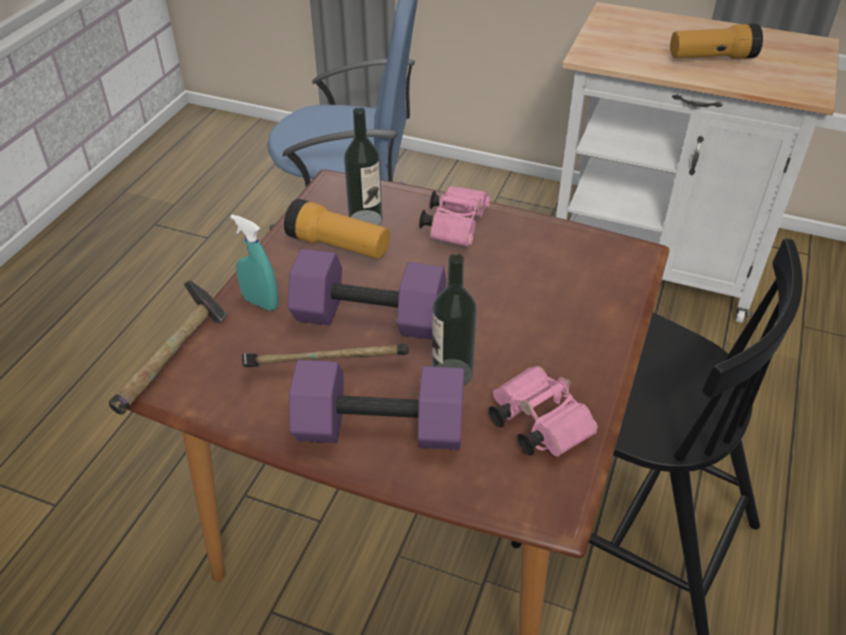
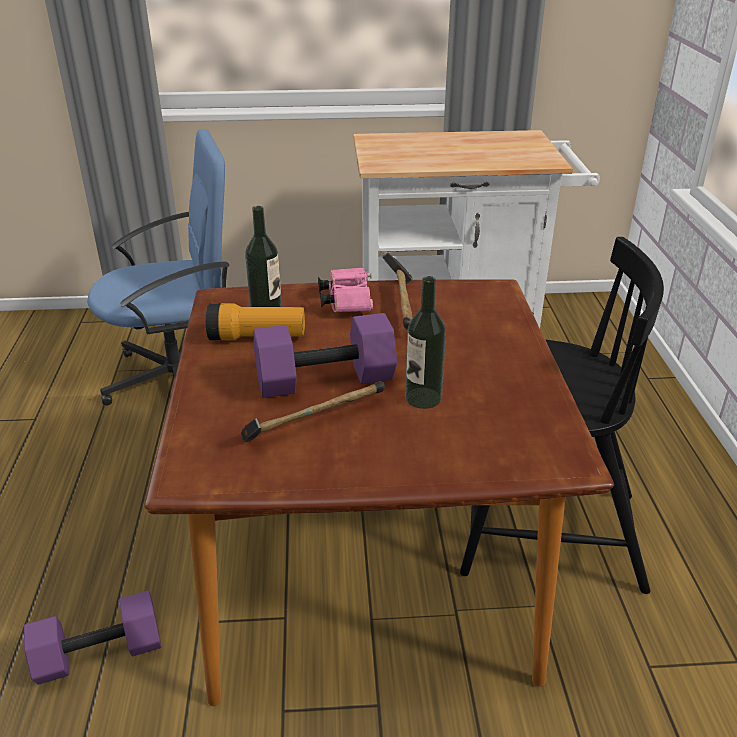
camera: 25 degrees left, 10 degrees down
(173, 361) = (169, 457): hammer -> hammer (403, 306)
(261, 303) = (219, 394): turquoise spray bottle -> none
(382, 426) = (396, 449): purple dumbbell -> purple dumbbell (100, 651)
(535, 423) = (513, 411): pink binoculars -> none
(711, 58) = (466, 153): flashlight -> none

